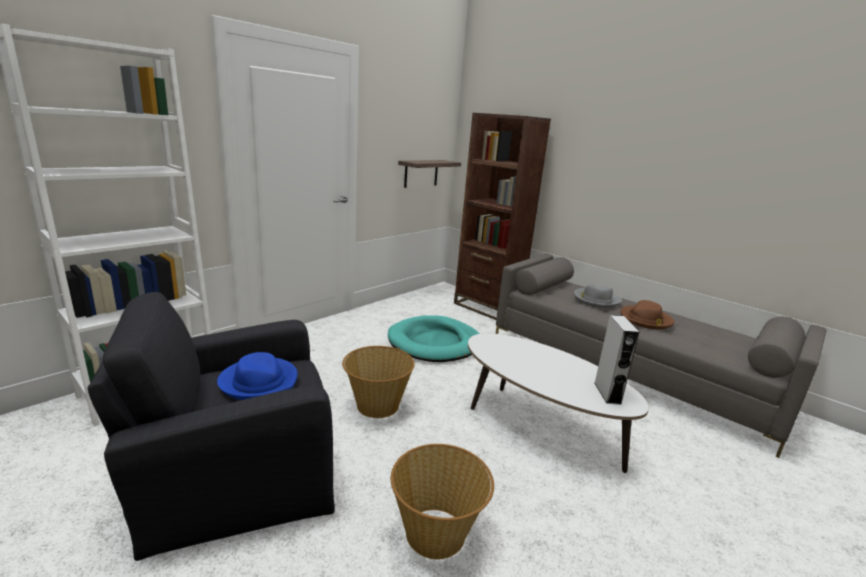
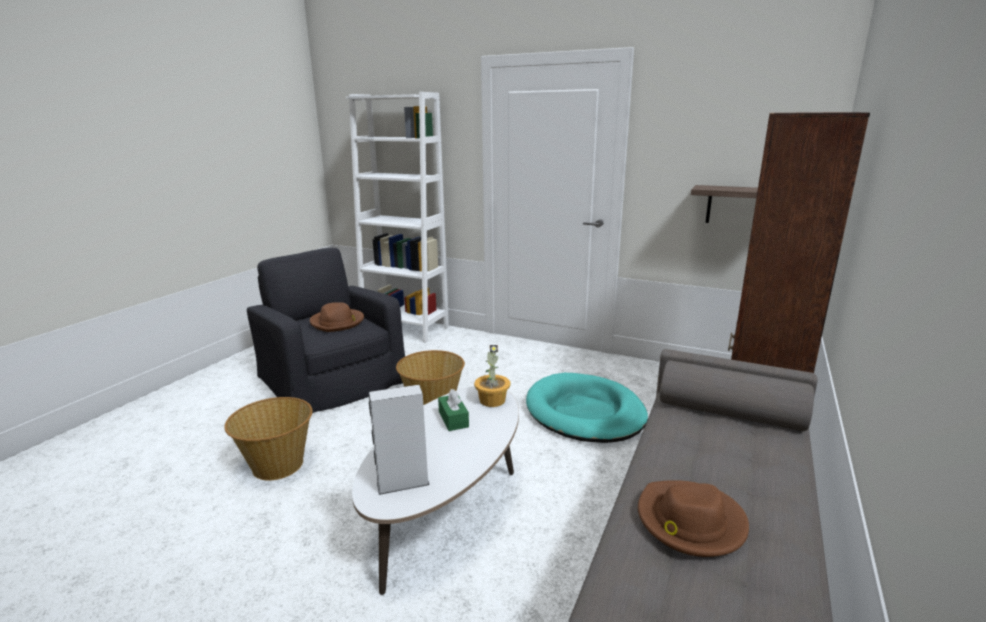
camera: 75 degrees right, 0 degrees up
(259, 381) = (337, 322): blue hat -> brown hat
(495, 341) = (492, 400): none -> potted plant
(520, 360) = (453, 419): none -> green tissue box
(596, 300) = (725, 462): grey hat -> none

